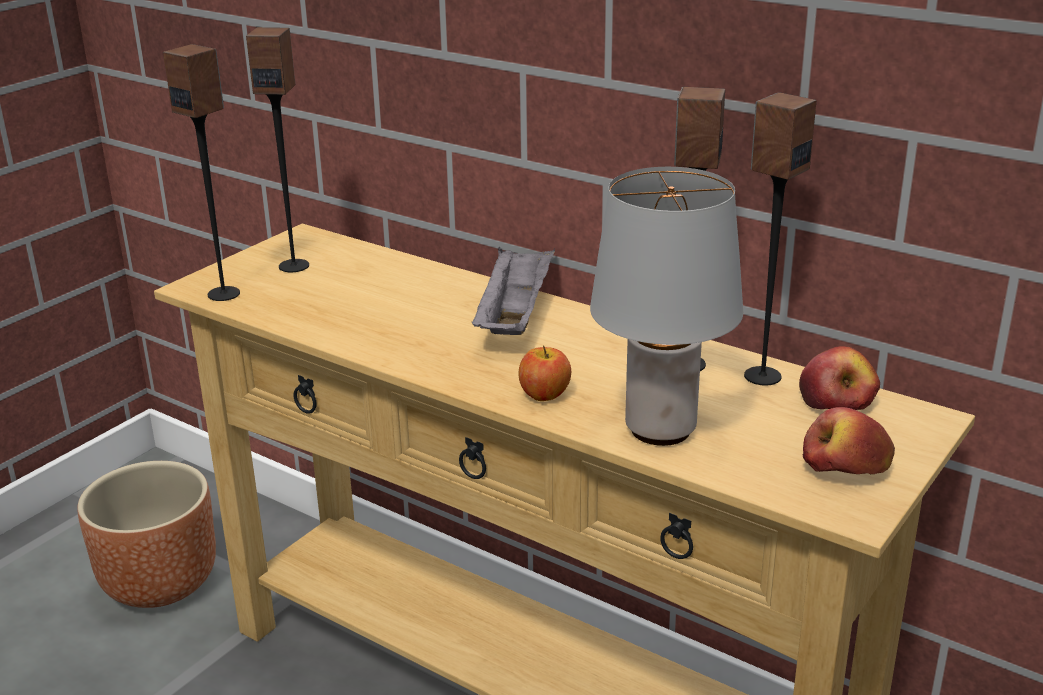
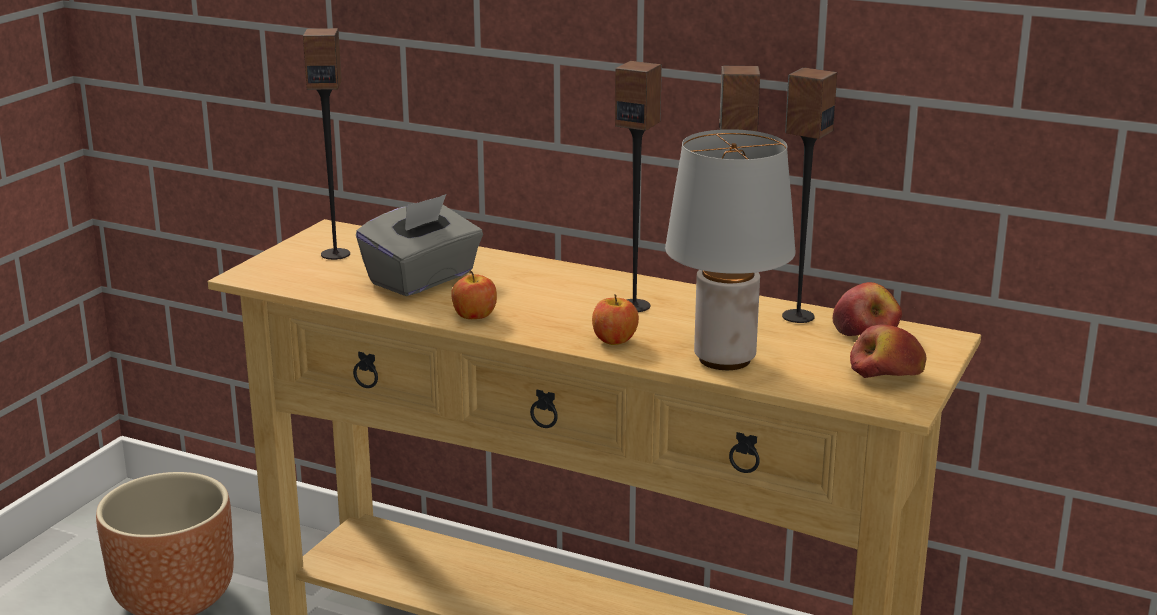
camera: 10 degrees left, 5 degrees down
(224, 294) = (279, 280): speaker -> speaker (635, 306)
(369, 302) = (423, 279): none -> grey tissue box
(404, 352) = (474, 316): none -> apple
(514, 316) = (562, 284): grey tray -> none

